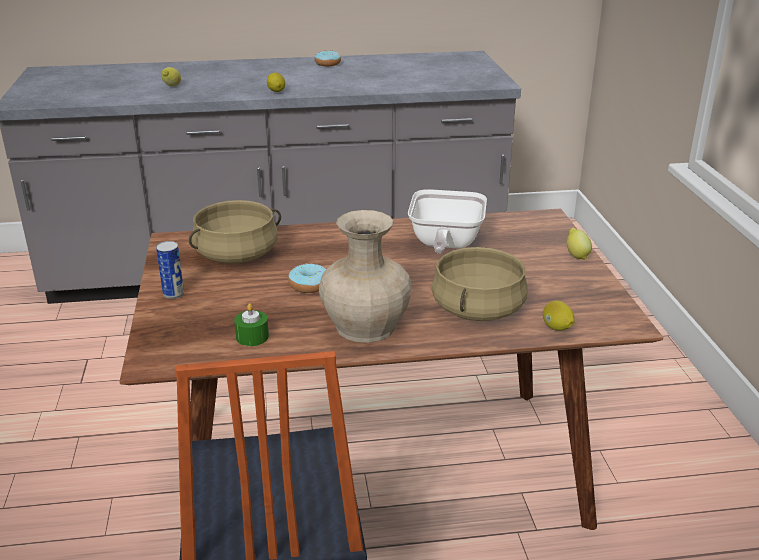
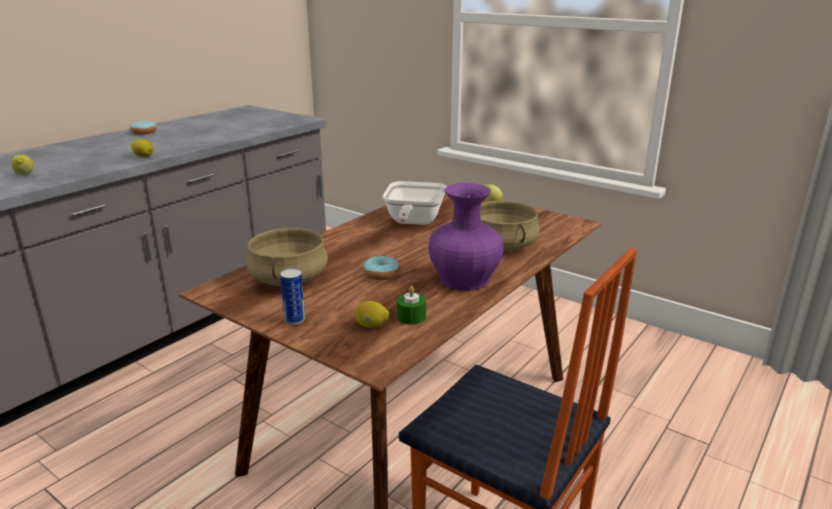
camera: 45 degrees left, 5 degrees down
(364, 326) = (463, 279): beige vase -> purple vase
(444, 244) = (413, 222): frying pan -> frying pan turned 45 degrees clockwise
(557, 328) = (555, 238): lemon -> lemon (371, 326)

